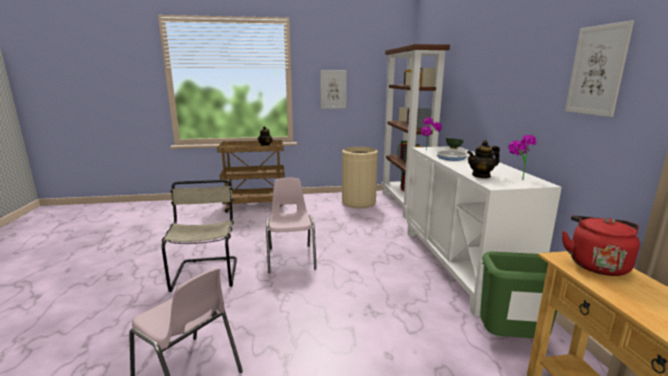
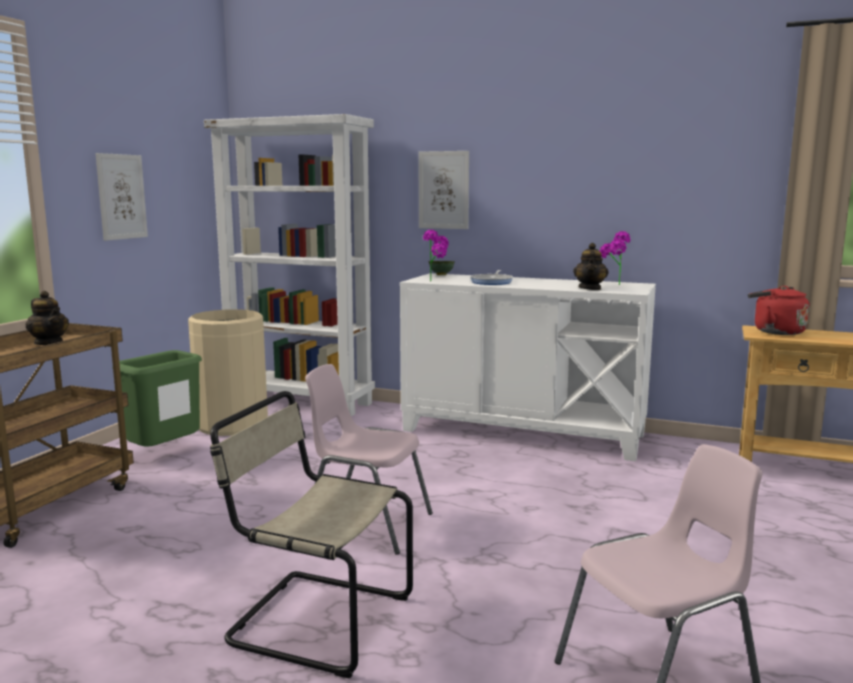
camera: 60 degrees left, 5 degrees down
(405, 204) = (301, 402): brown bookcase -> white bookcase
(510, 342) = (688, 462): green trash can -> green trash can (165, 455)
(597, 70) = (674, 159): picture -> picture (443, 190)

